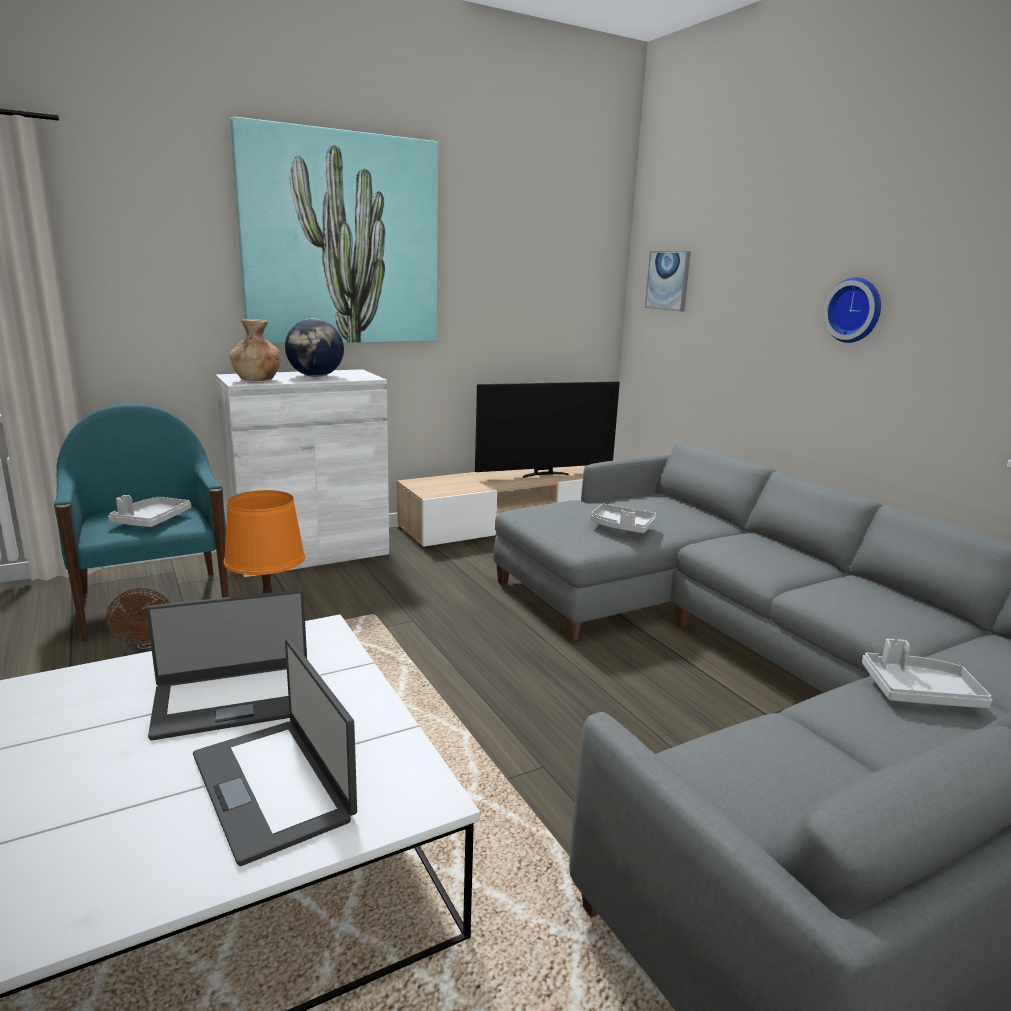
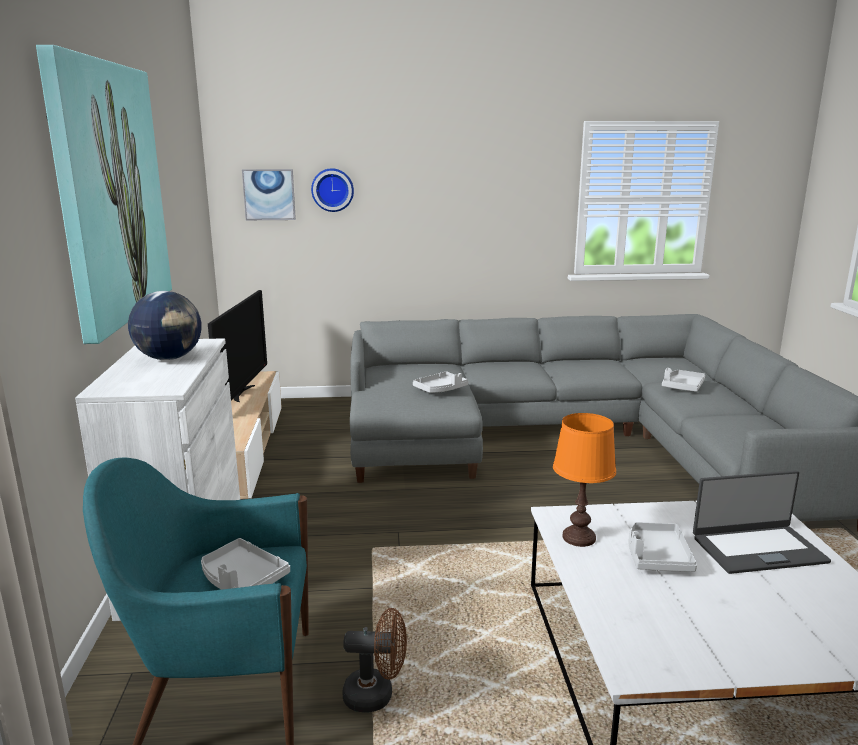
camera: 65 degrees left, 0 degrees up
(235, 699) = (656, 556): laptop -> grey tray
(257, 380) = (160, 381): brown vase -> none
(855, 310) = (458, 206): wall clock -> wall clock (332, 190)

